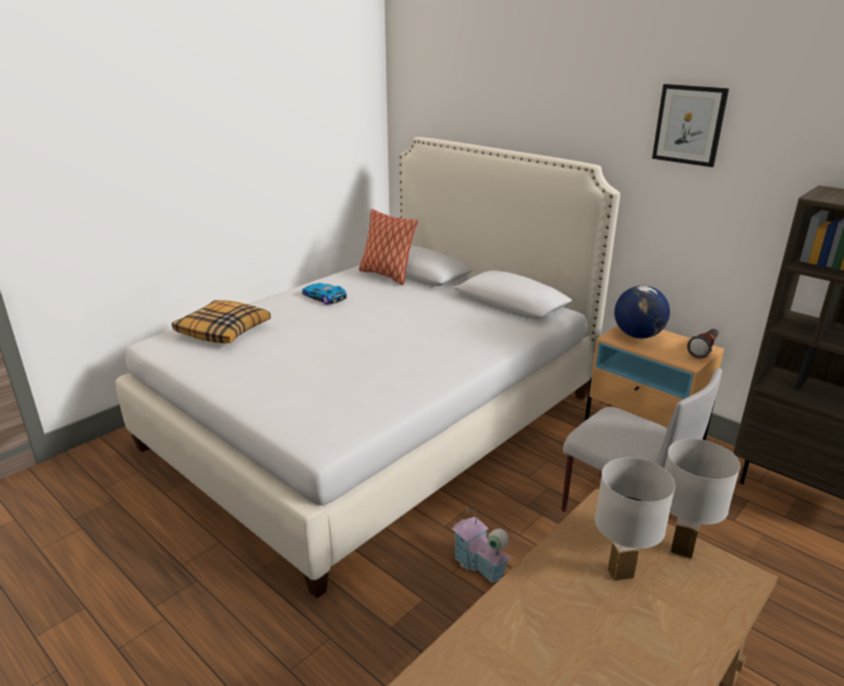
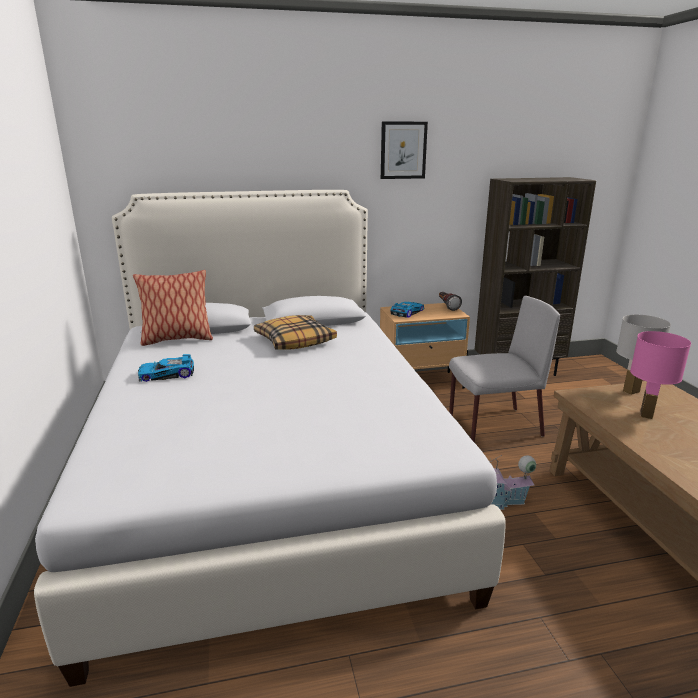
camera: 55 degrees left, 5 degrees down
(224, 331) = (144, 443): pillow -> pillow (294, 341)
(620, 574) = (646, 415): white table lamp -> pink table lamp
(637, 335) = (406, 312): globe -> toy car

